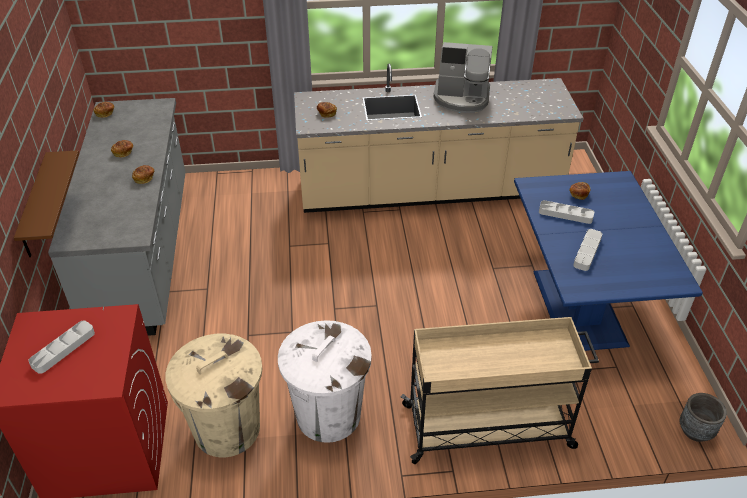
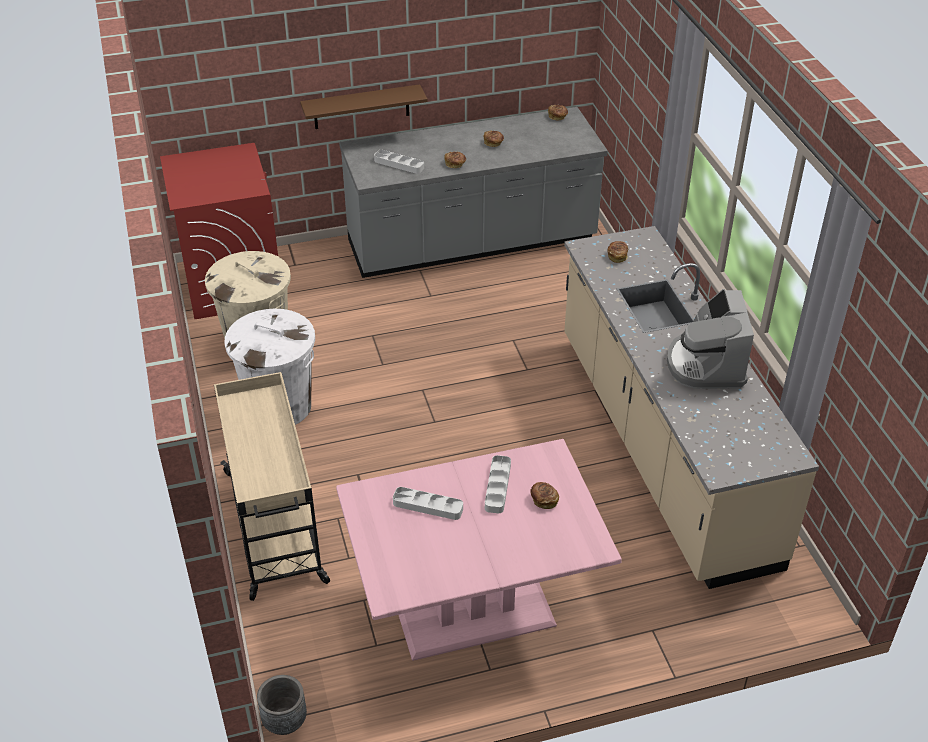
camera: 80 degrees right, 0 degrees up
(63, 349) = (216, 172): grey tray -> grey tray (399, 164)
(580, 307) = (474, 610): blue dining table -> pink dining table

